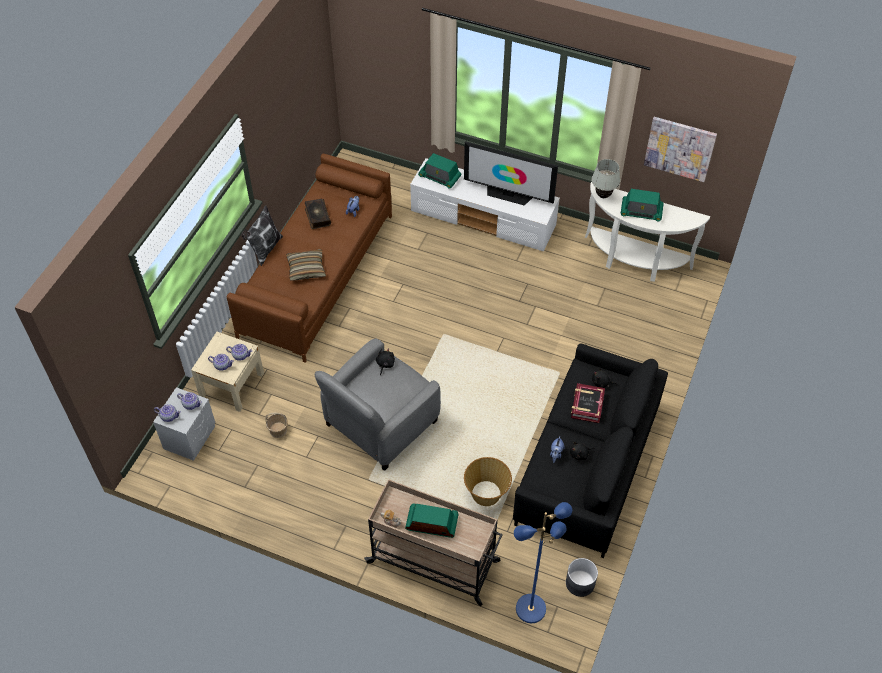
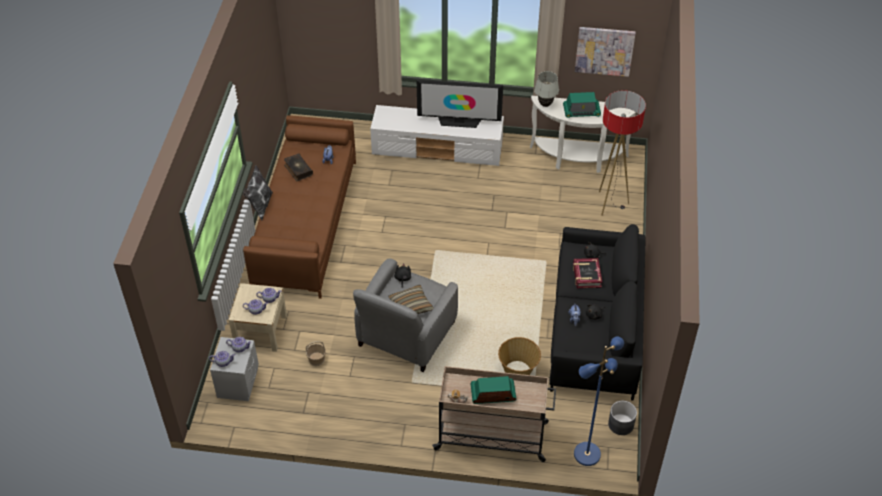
camera: 15 degrees left, 5 degrees down
(306, 269) = (303, 215): pillow -> pillow (411, 306)
(439, 177) = (394, 118): radio -> none
(653, 320) = (610, 203): none -> floor lamp

